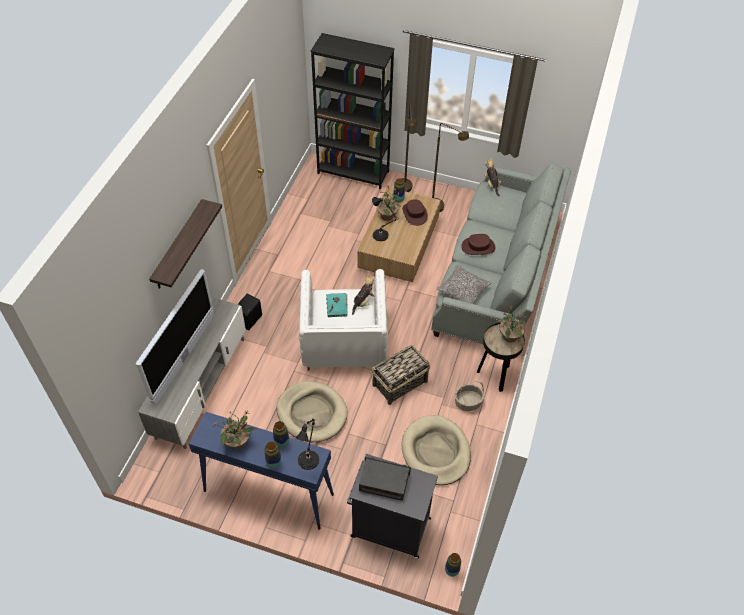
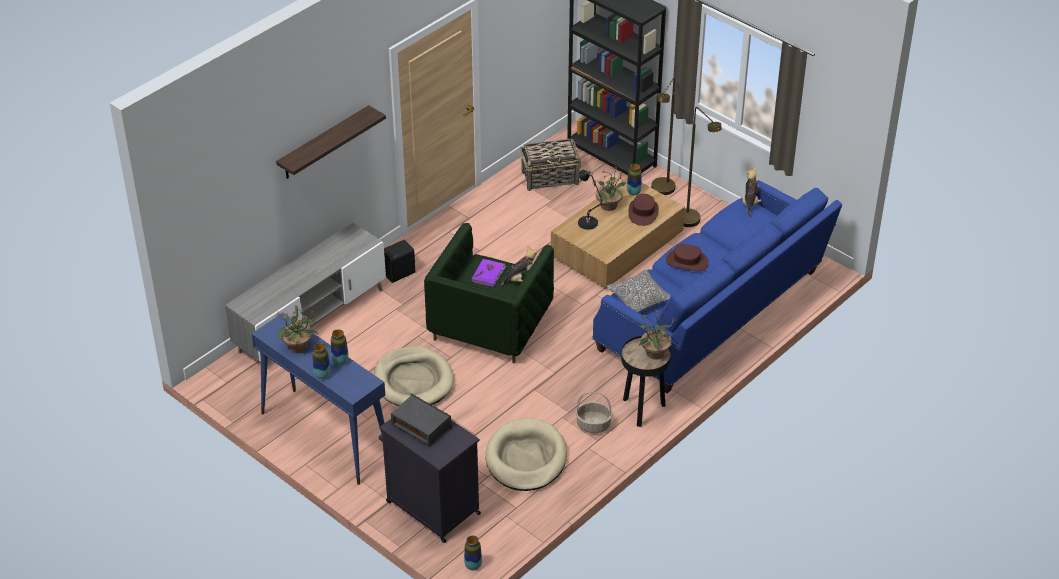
camera: 25 degrees right, 10 degrees down
(184, 358) = (296, 272): television -> none
(309, 458) = (359, 382): black table lamp -> none
(337, 306) = (488, 274): turquoise book -> purple book
(343, 341) = (490, 325): white armchair -> green armchair
(400, 383) = (529, 383): basket -> basket (550, 178)
(496, 277) = (713, 314): grey sofa -> blue sofa

